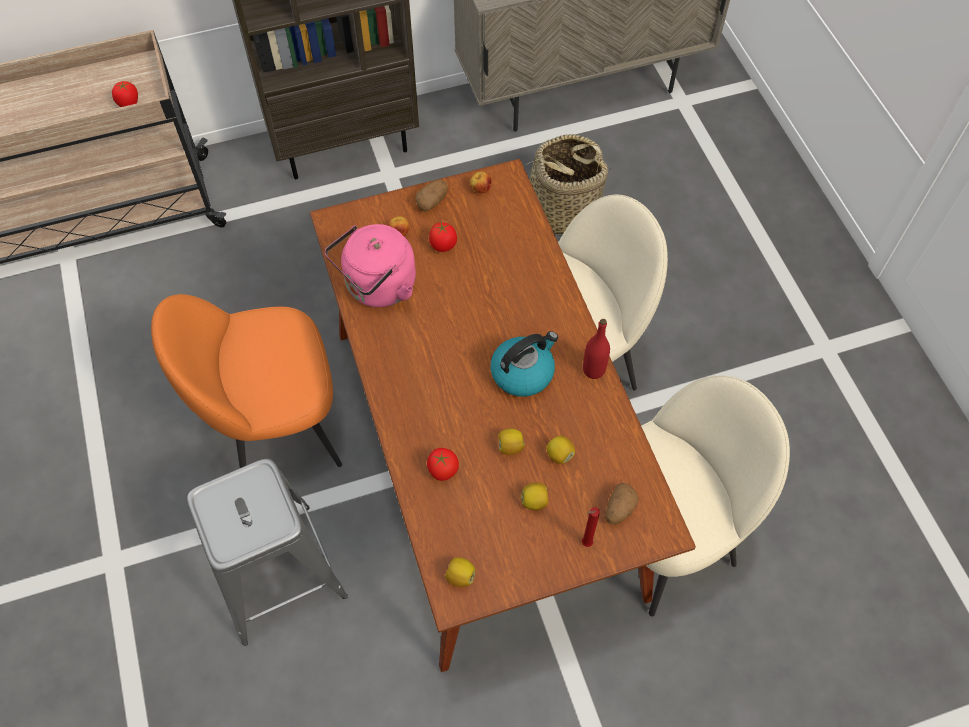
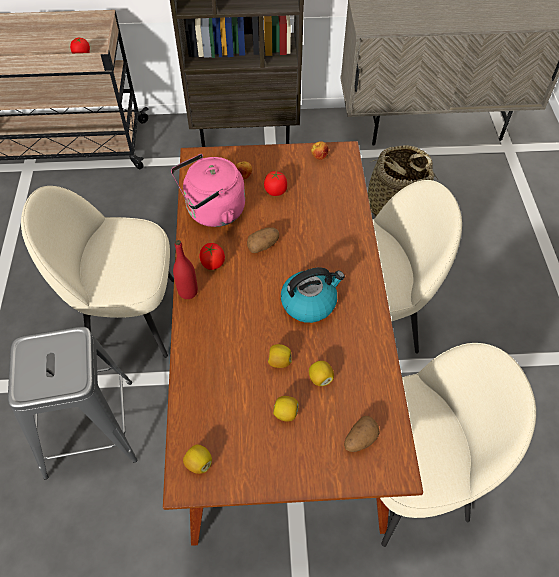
camera: 15 degrees right, 5 degrees down
(277, 427) = (129, 317): orange chair -> beige chair
(432, 202) = (277, 158): potato -> potato (263, 246)
(442, 470) = (215, 367): tomato -> tomato (212, 263)
(585, 544) = (319, 463): red candle -> none
(594, 370) = (371, 314): red bottle -> red bottle (188, 292)

